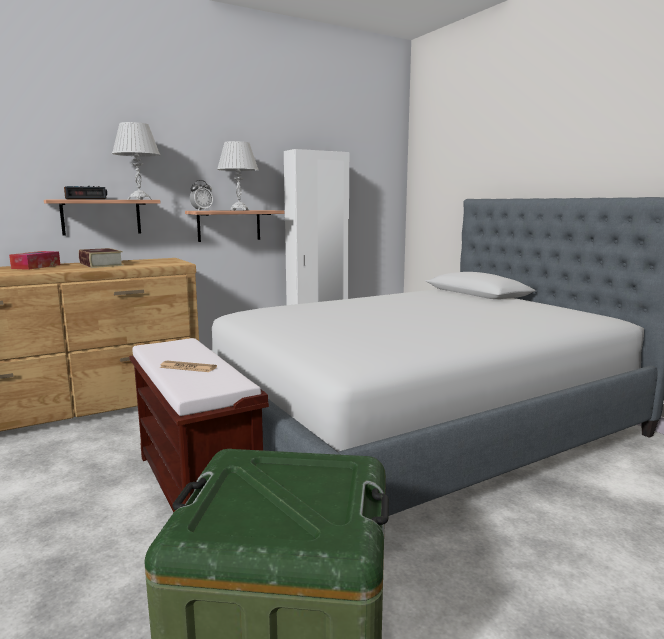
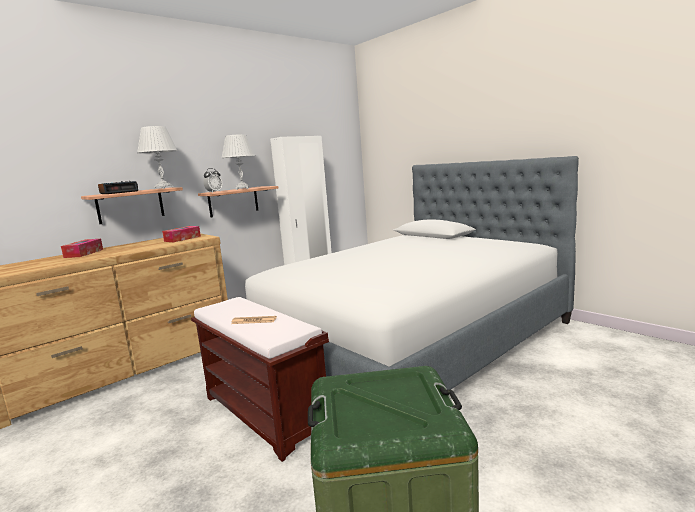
camera: 10 degrees left, 0 degrees up
(101, 264) = (139, 245): book -> none
(153, 262) = (182, 239): none -> tissue box

